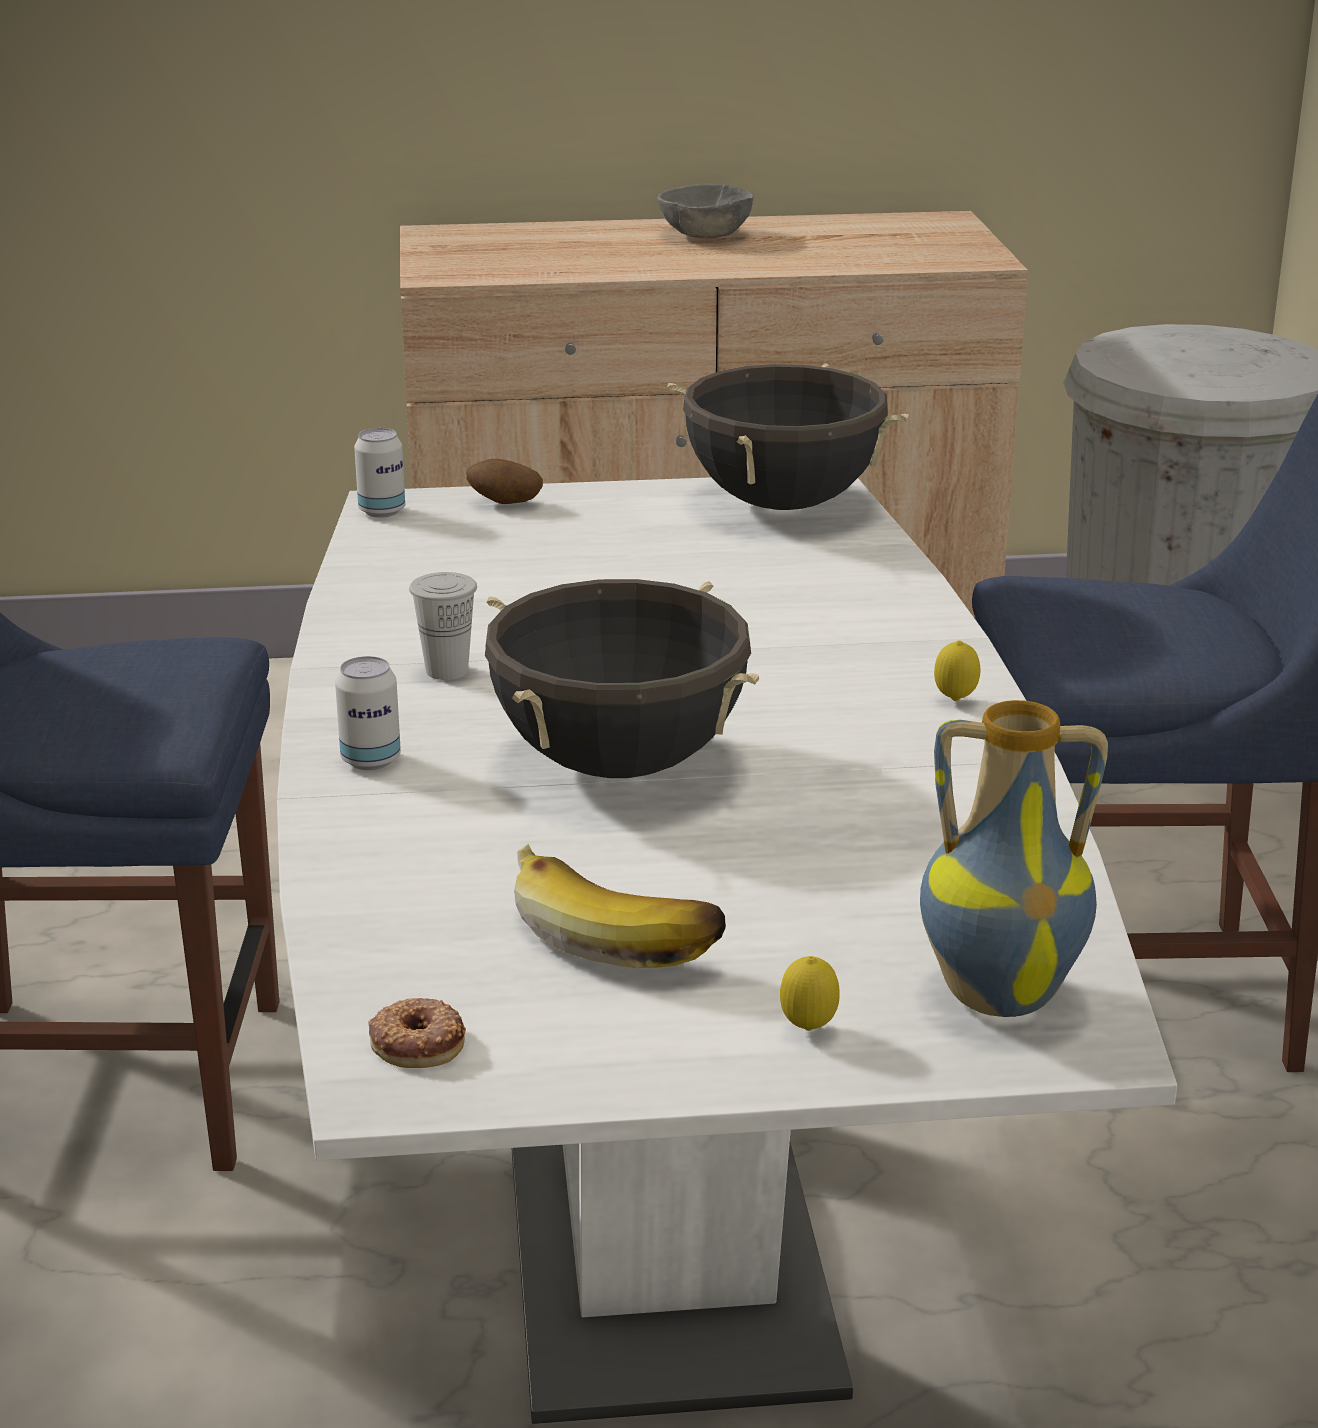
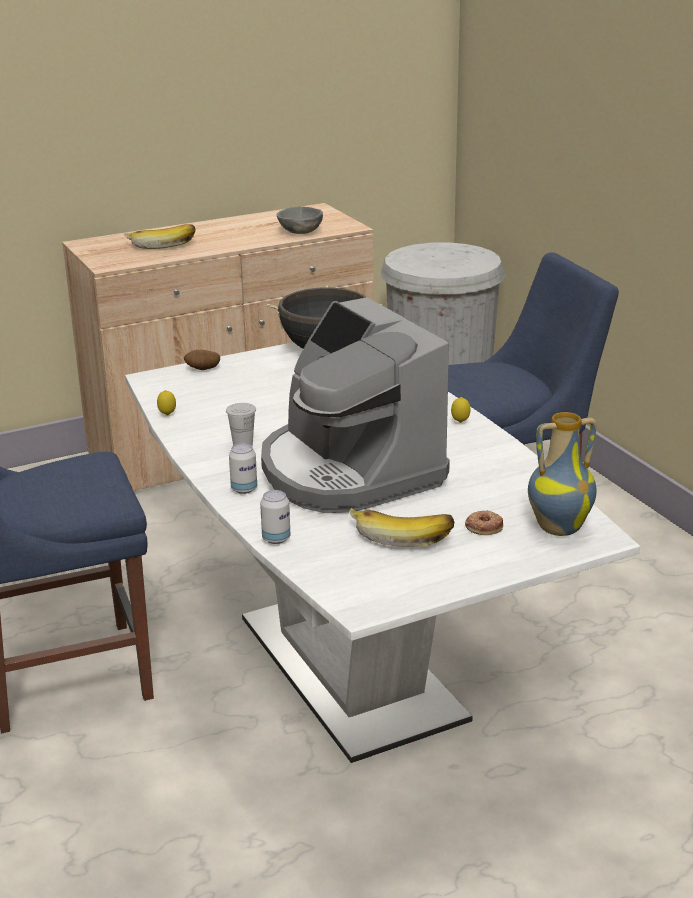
camera: 20 degrees left, 0 degrees up
(382, 511) = (149, 382): can -> can (276, 539)
(418, 1042) = (360, 590): donut -> donut (484, 526)
(576, 250) = (162, 244): none -> banana
(619, 763) = (348, 471): black cooking pot -> coffee machine
(705, 235) = (215, 229): grey bowl -> grey bowl (300, 232)
(808, 1029) = (500, 554): lemon -> lemon (167, 415)

